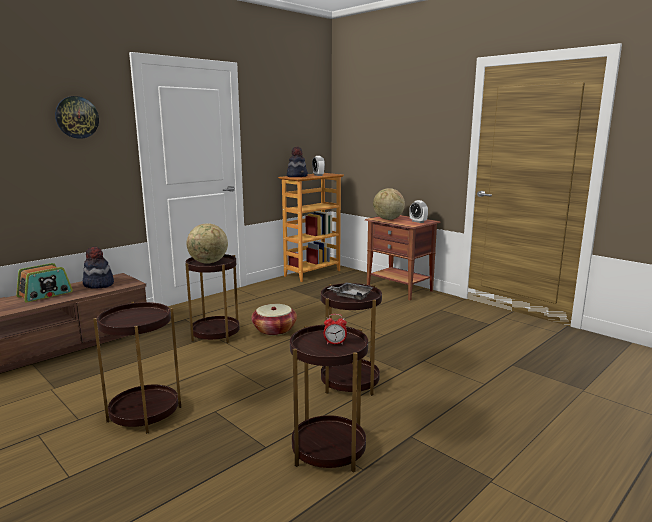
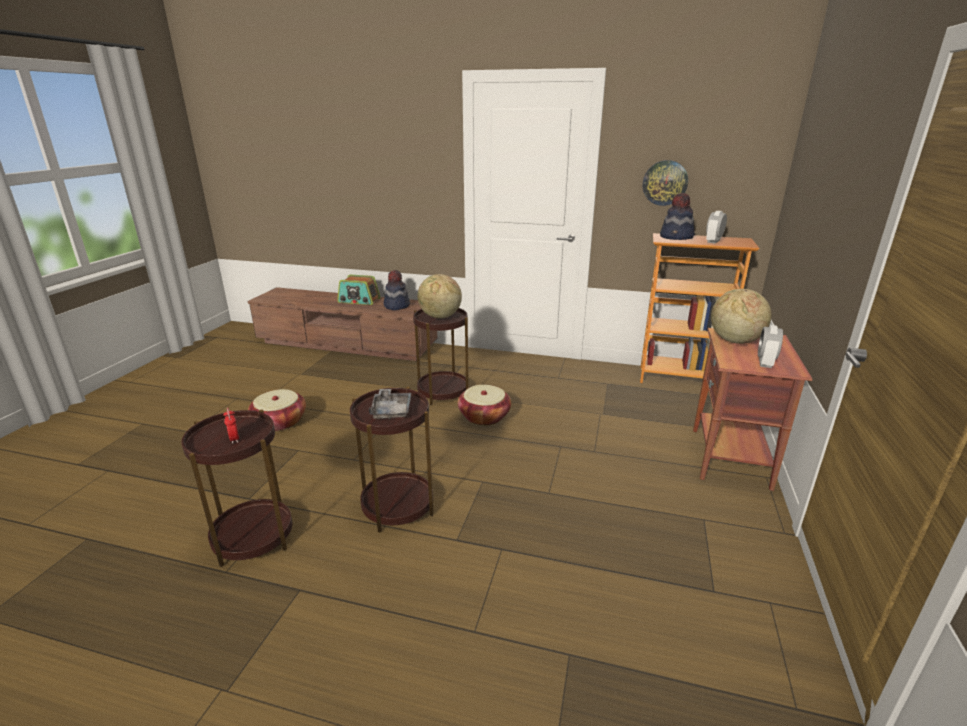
camera: 60 degrees right, 10 degrees up
(77, 117) = (406, 144): wall clock -> wall clock (665, 183)
(144, 414) = (280, 422): brown side table -> basket

